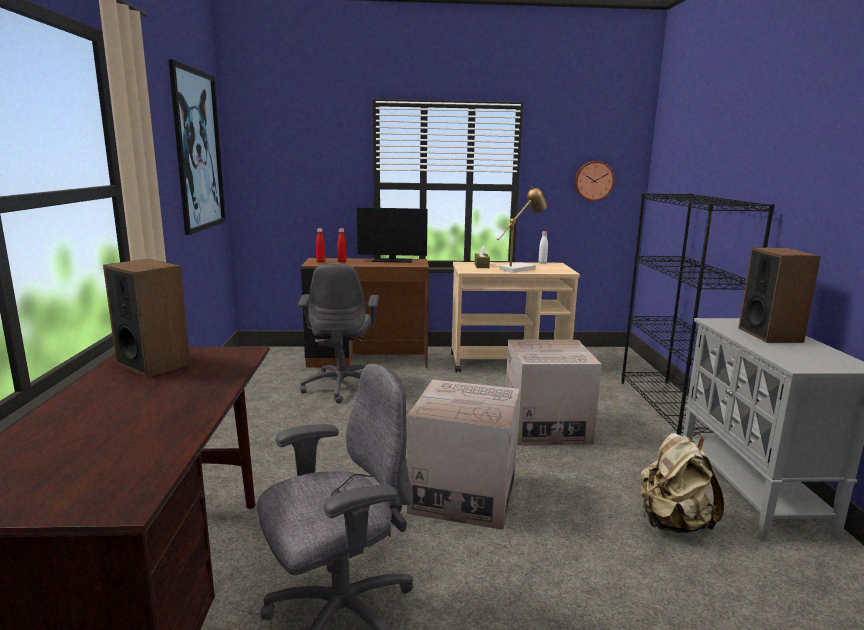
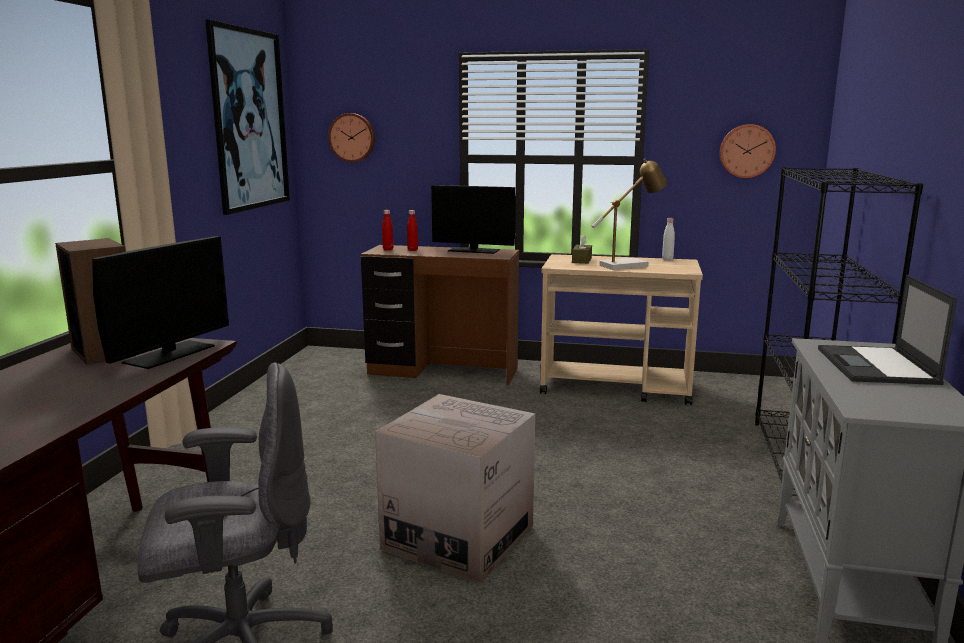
camera: 15 degrees right, 0 degrees up
(220, 363) = (169, 354): none -> monitor
(279, 167) = (352, 137): none -> wall clock
(342, 387) = (394, 399): grey office chair -> none
(546, 427) = (613, 470): cardboard box -> none
(673, 523) = (705, 607): beige backpack -> none
(770, 335) = (877, 366): speaker -> laptop

